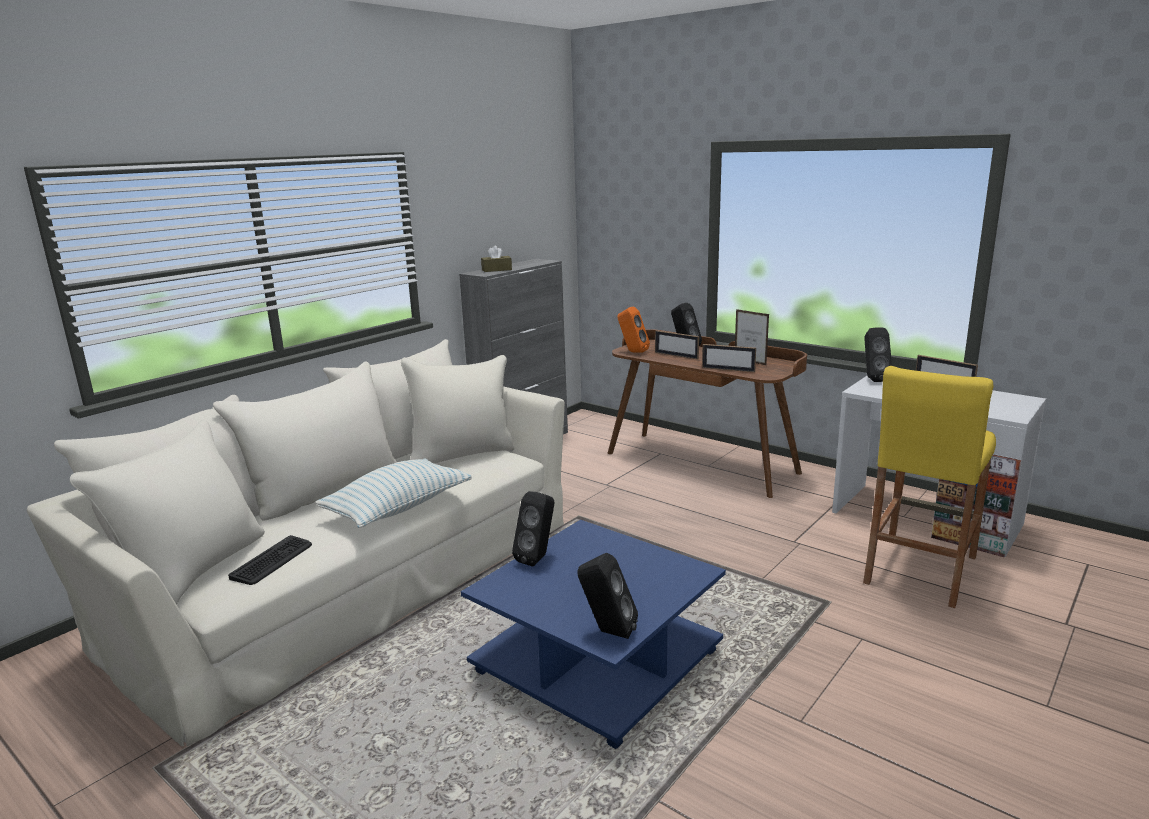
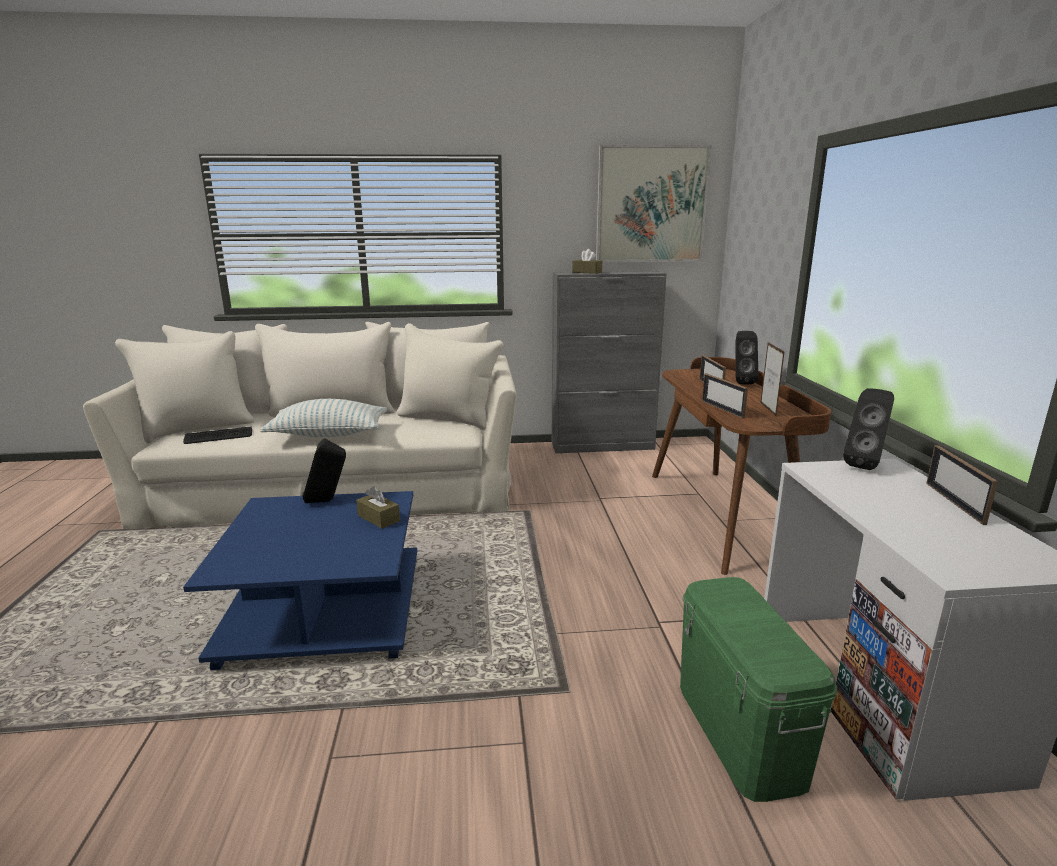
camera: 45 degrees right, 0 degrees up
(526, 195) = (651, 205): none -> picture
(607, 632) = (232, 565): black speaker -> none
(614, 547) = (378, 518): none -> brown tissue box
(632, 352) = (681, 374): orange speaker -> none
(919, 569) = (738, 731): yellow stool -> green storage box

